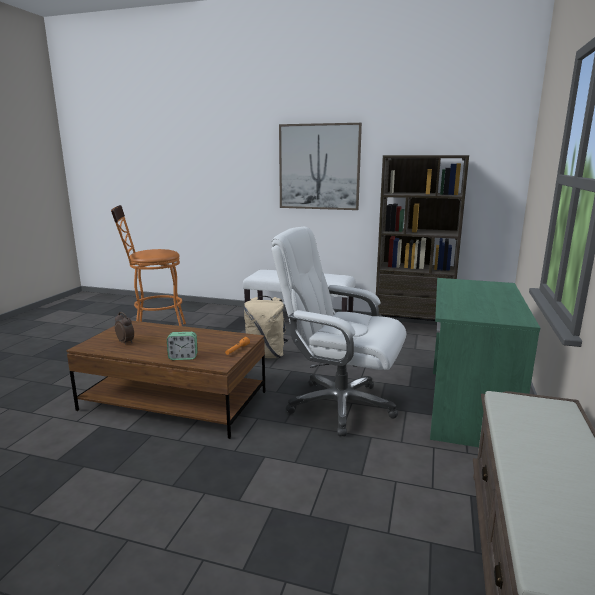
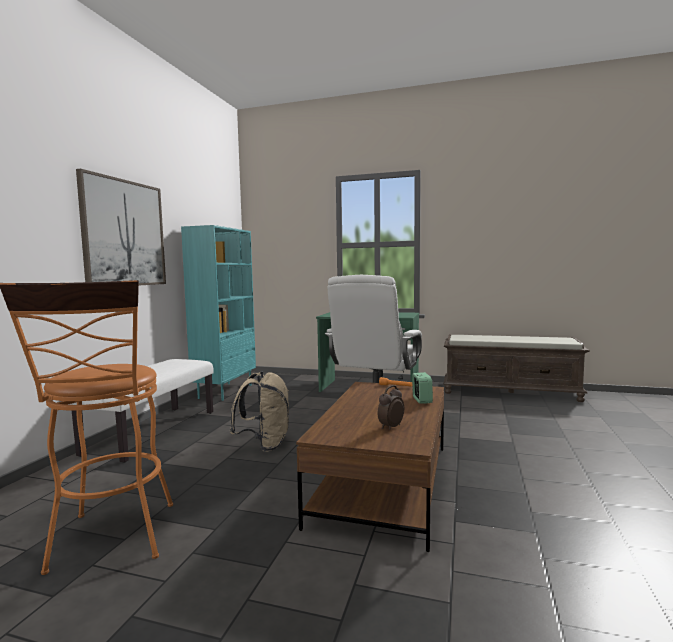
camera: 90 degrees left, 10 degrees down
(413, 329) = (225, 391): brown bookcase -> turquoise bookcase

